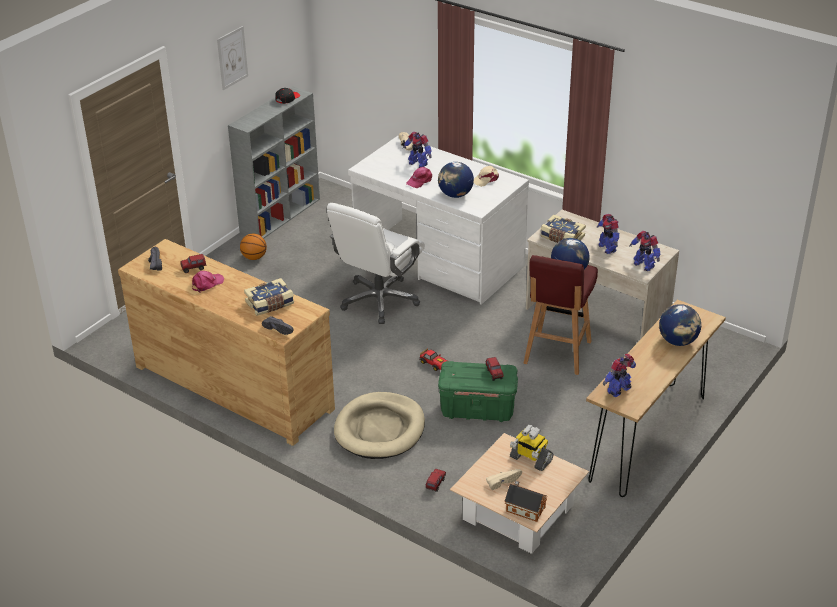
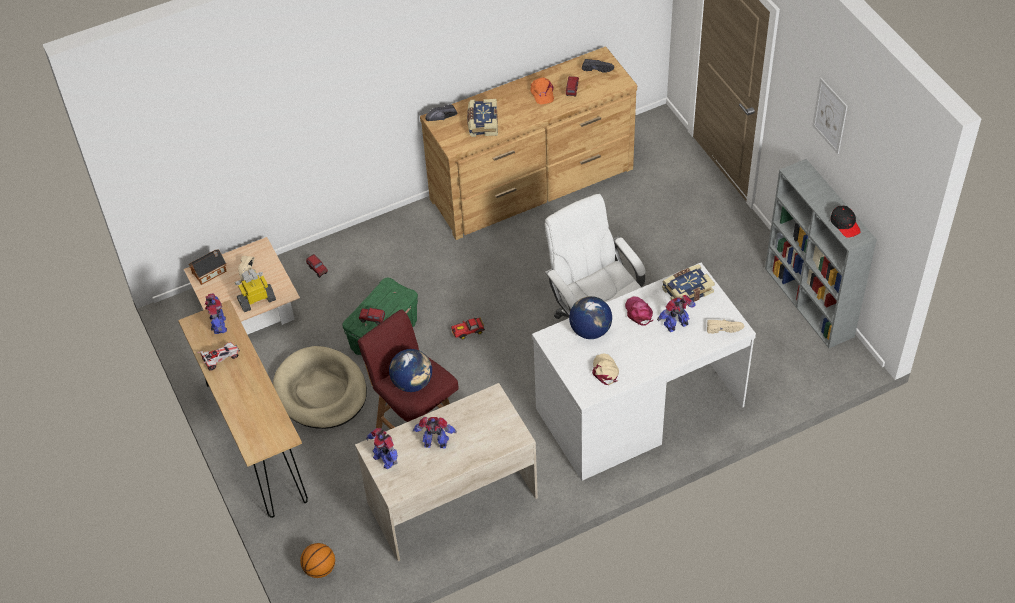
camera: 120 degrees right, 15 degrees up
(207, 284) = (542, 93): pink cap -> orange cap
(254, 257) = (736, 256): basketball -> basketball (320, 569)
(380, 429) = (408, 260): beige dog bed -> beige dog bed (320, 391)
(562, 237) = (481, 413): book -> book (687, 290)
(644, 265) = (385, 459): toy robot -> toy robot turned 120 degrees counterclockwise
(650, 374) = (220, 359): none -> toy car
(678, 341) = (243, 404): globe -> none

